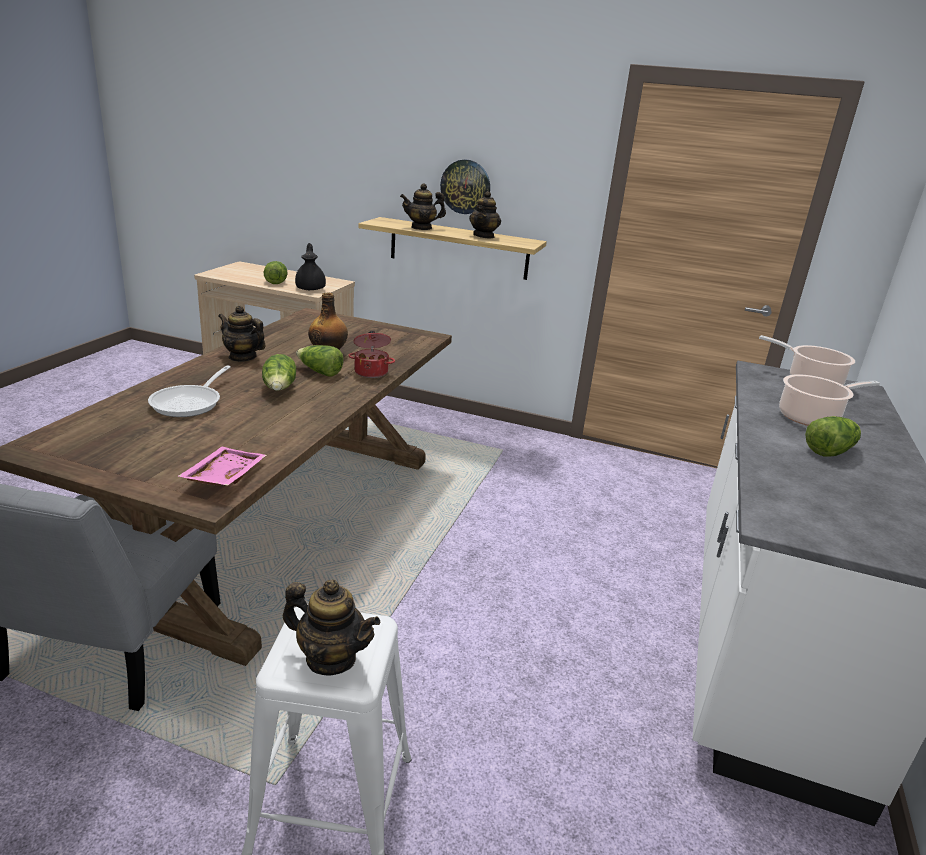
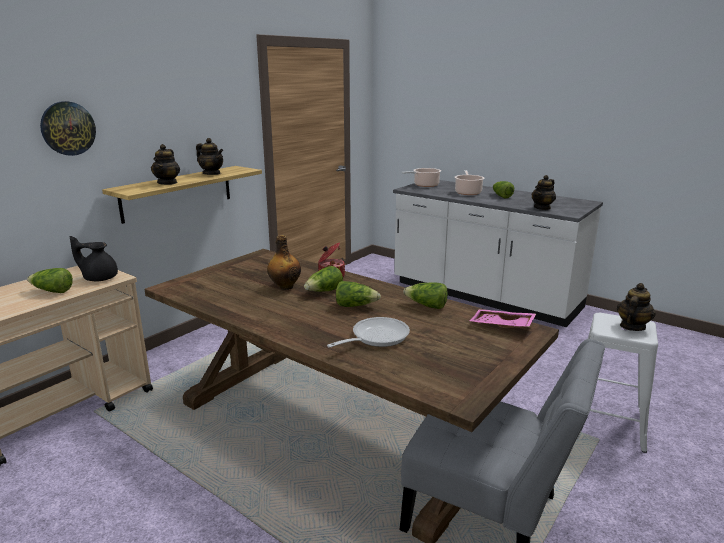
camera: 70 degrees left, 5 degrees down
(190, 403) = (376, 337): frying pan -> frying pan turned 75 degrees counterclockwise
(242, 357) = (275, 317): teapot -> teapot (542, 208)
(287, 427) = (426, 306): none -> lettuce
(465, 187) = (173, 140): wall clock -> wall clock (68, 128)

